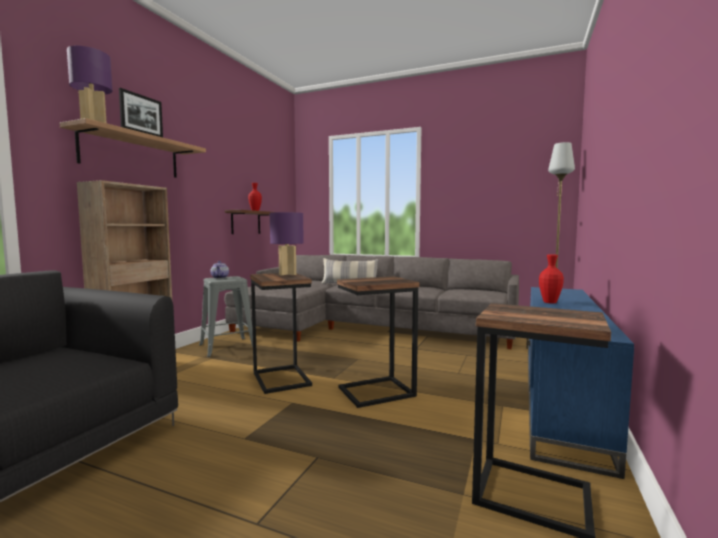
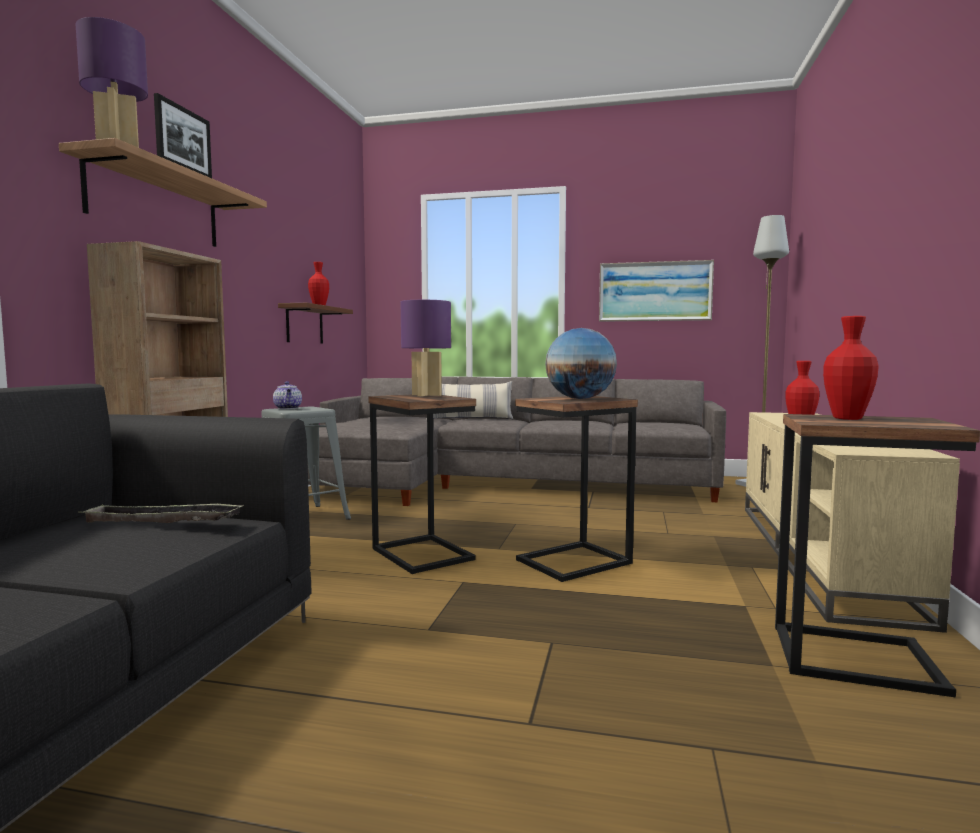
camera: 10 degrees left, 0 degrees up
(74, 360) = (163, 521): none -> tray
(378, 280) = (579, 399): none -> globe
(481, 197) = (654, 291): none -> picture
(527, 311) = (847, 418): none -> red vase
(562, 399) = (820, 555): blue tv stand -> beige tv stand

